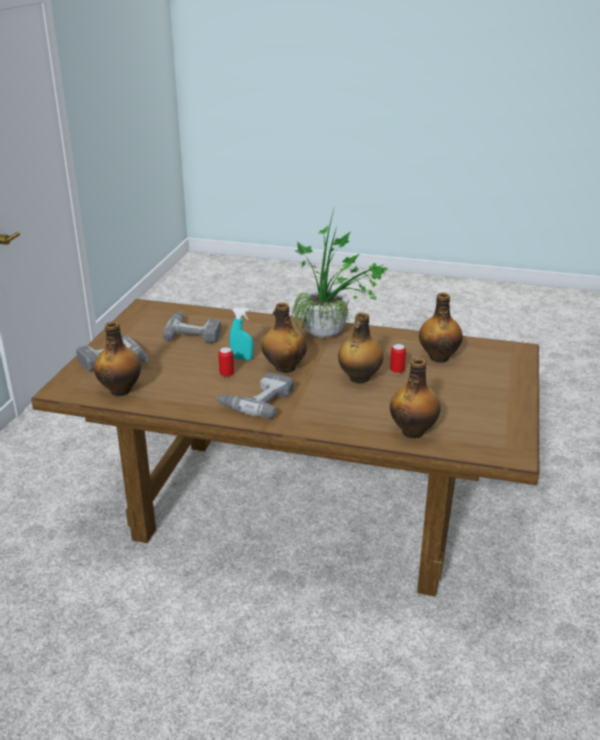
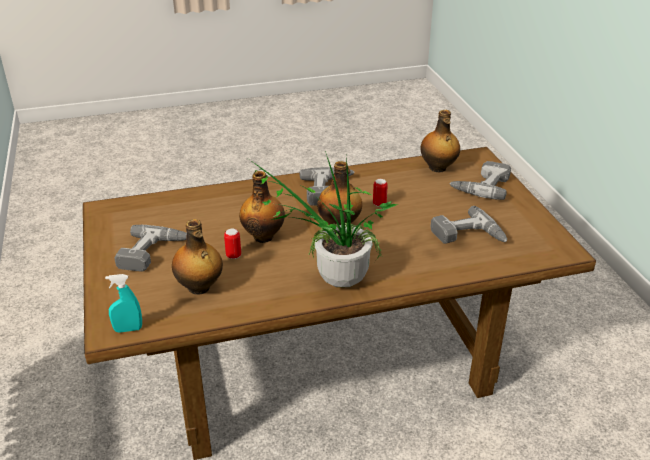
camera: 150 degrees right, 5 degrees up
(242, 358) = (386, 223): turquoise spray bottle -> turquoise spray bottle (128, 329)
(413, 431) = (188, 204): bottle -> none
(469, 392) = (153, 253): none -> power drill

